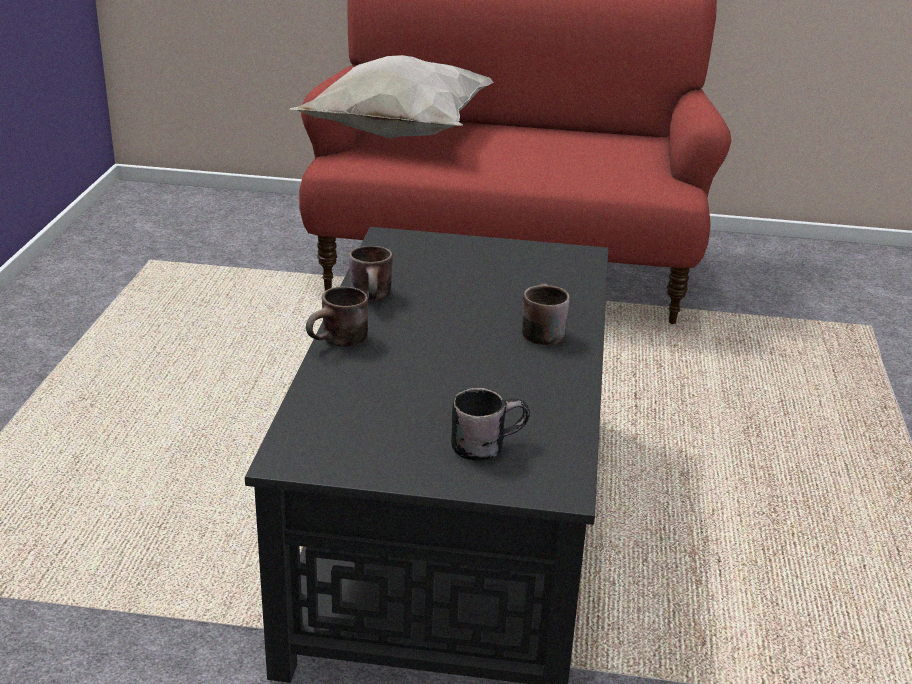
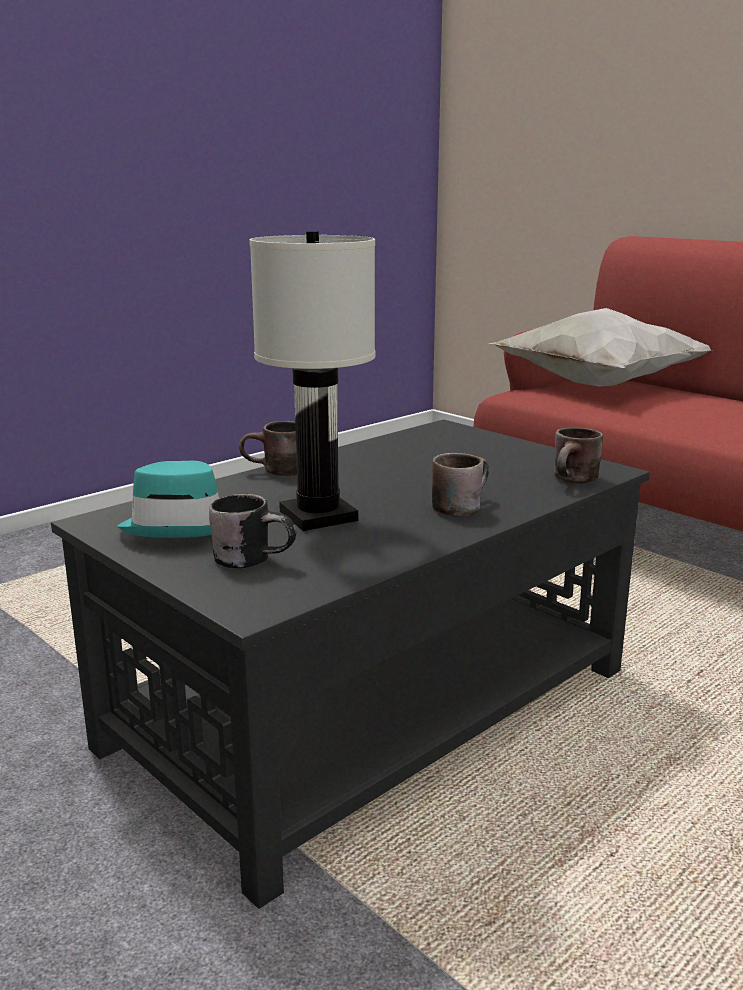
camera: 40 degrees right, 10 degrees down
(369, 433) = (181, 525): none -> turquoise hat
(375, 298) = (359, 455): brown mug -> brown mug (576, 481)
(458, 381) = (318, 516): none -> white table lamp

